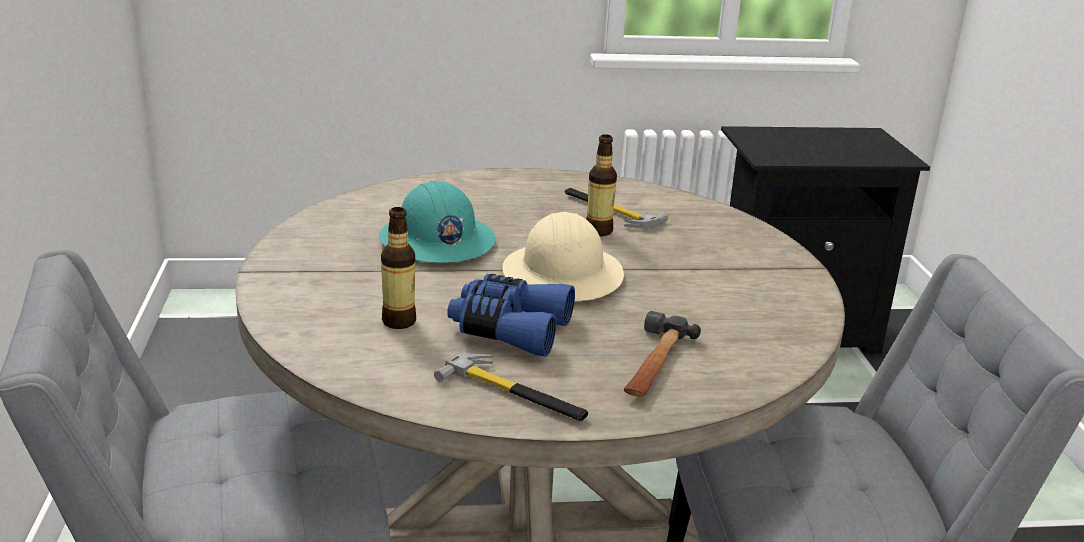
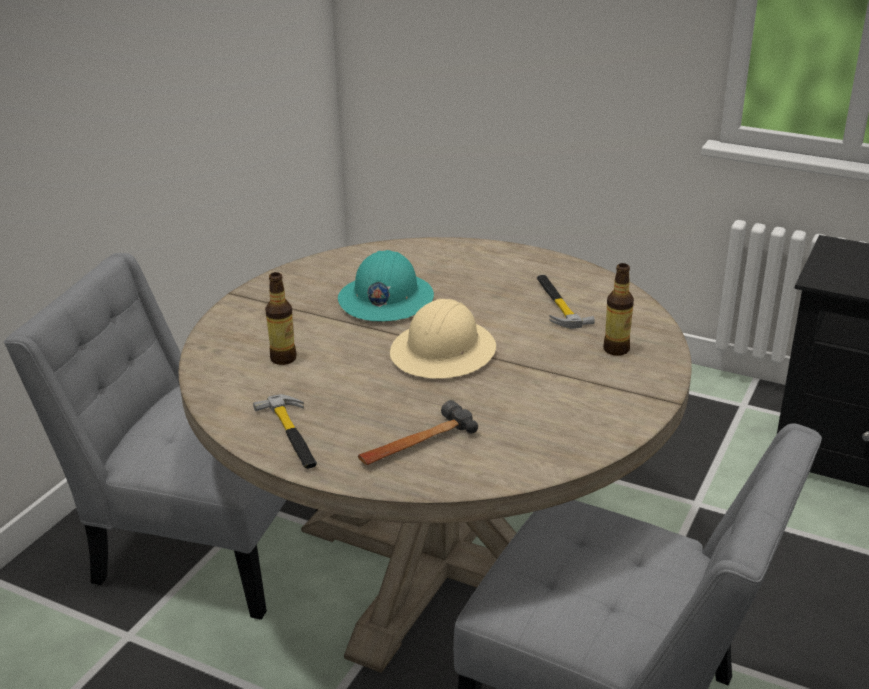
camera: 35 degrees right, 5 degrees up
(509, 329) = (349, 385): blue binoculars -> none
(598, 231) = (523, 320): bottle -> bottle (616, 349)

